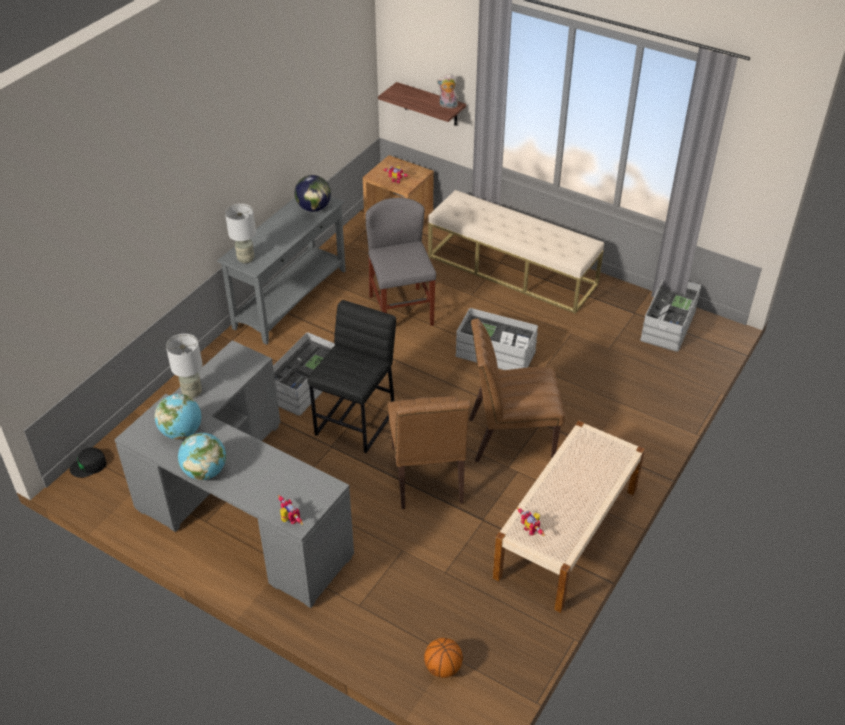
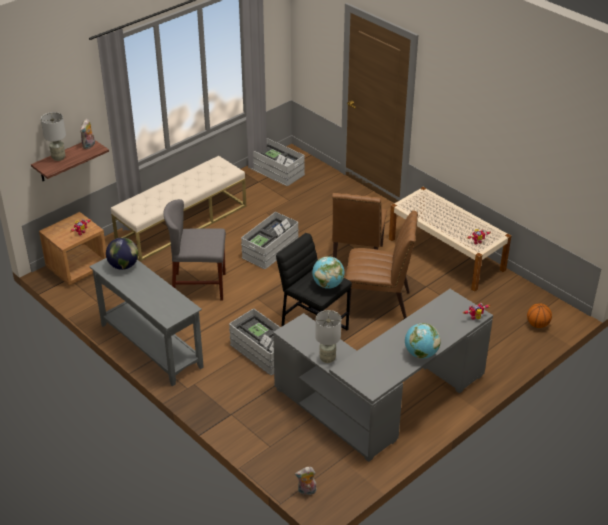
camera: 75 degrees left, 5 degrees down
(89, 465) = (306, 492): black cap -> plush toy
(182, 432) = (376, 363): globe -> globe (328, 285)
(246, 259) = (174, 311): grey table lamp -> grey table lamp (59, 157)

